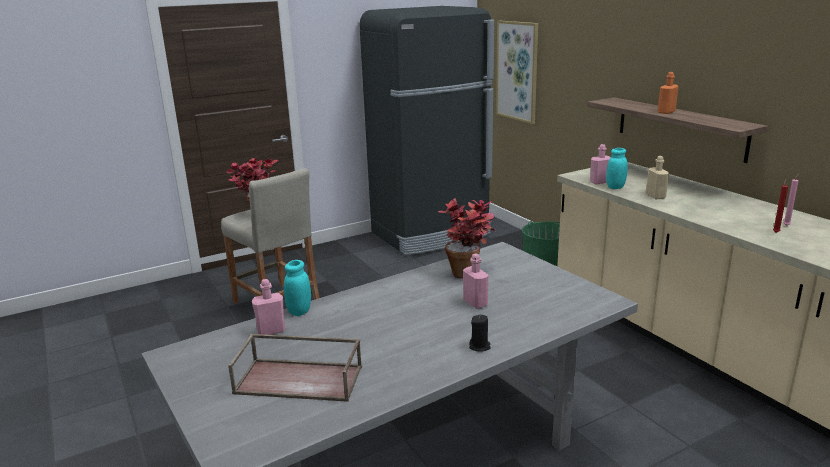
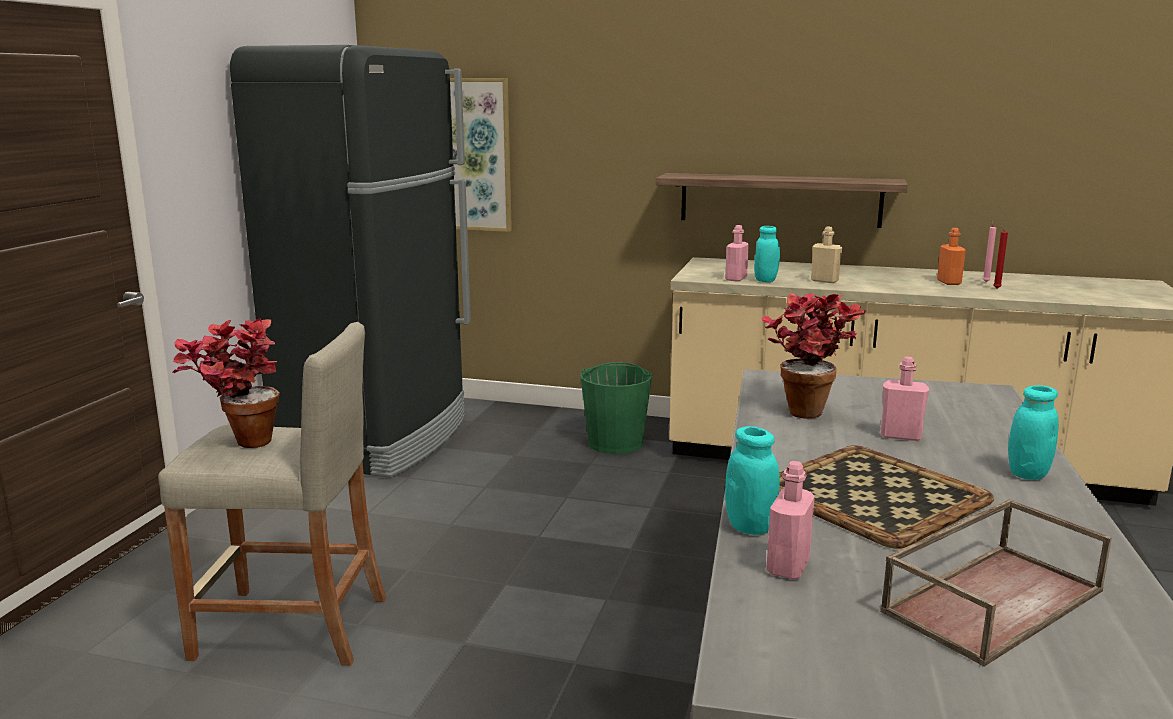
camera: 45 degrees left, 5 degrees down
(380, 322) = (875, 495): none -> tray
(479, 346) = (1027, 474): black candle -> turquoise jar
(666, 112) = (778, 178): orange bottle -> orange bottle (949, 282)

